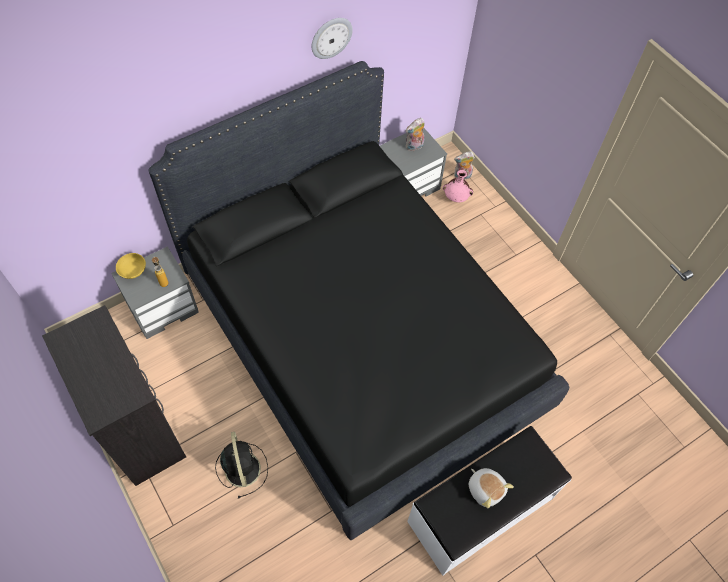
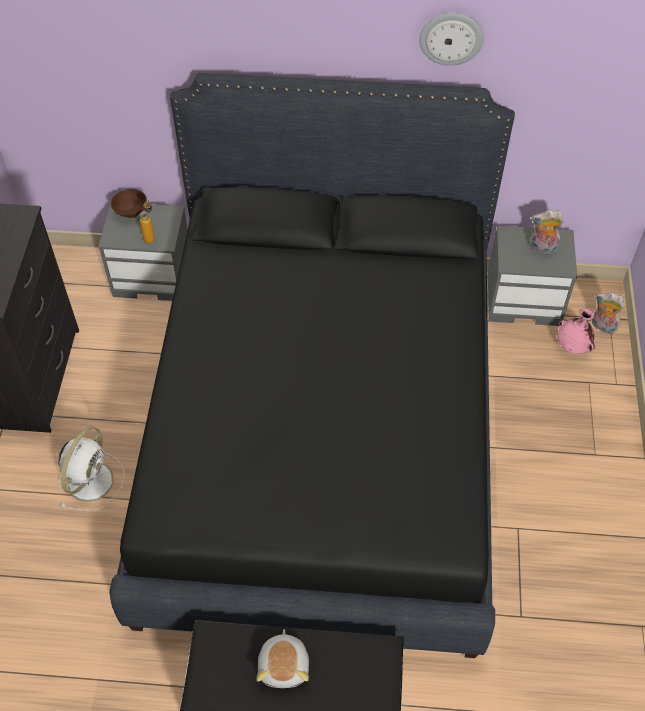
camera: 40 degrees right, 5 degrees down
(133, 273) = (130, 213): yellow bowl -> brown bowl
(242, 467) = (91, 479): black fan -> white fan

